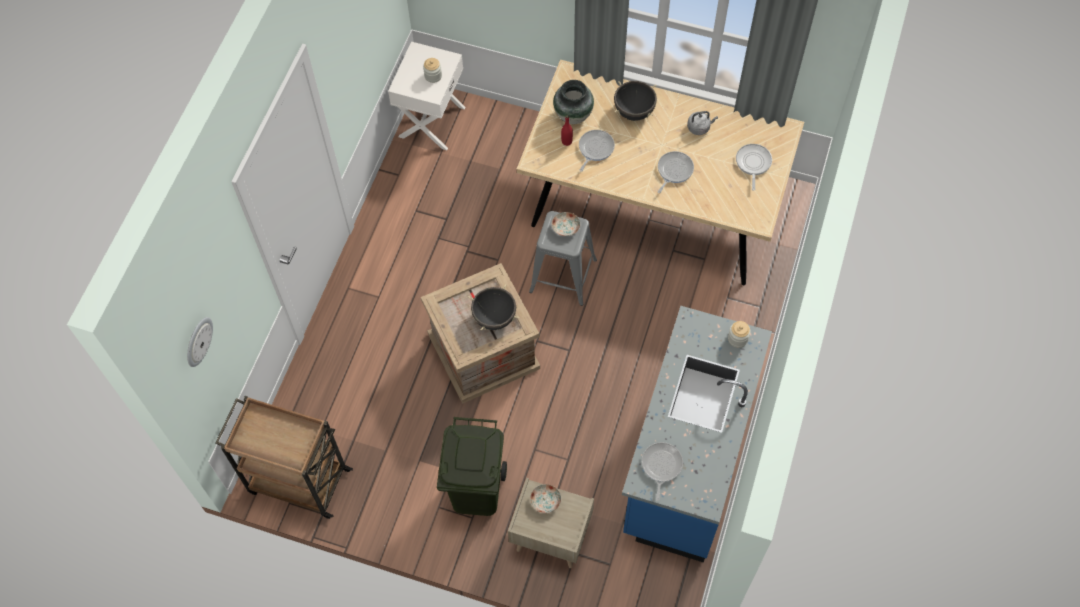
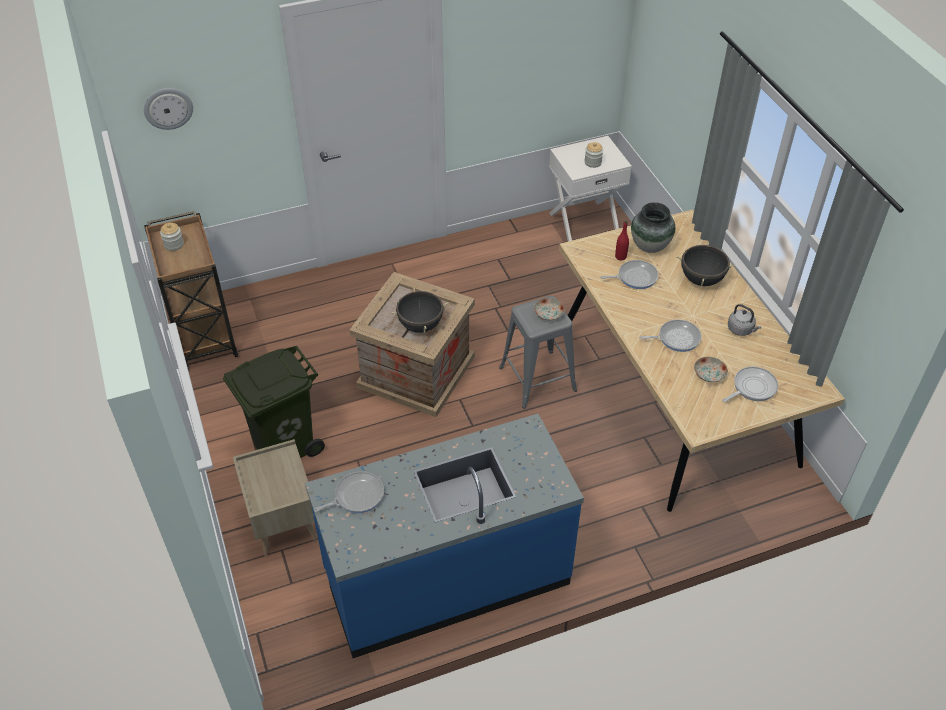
camera: 50 degrees right, 15 degrees down
(545, 501) = (283, 467): plate -> plate (709, 374)
(737, 338) = (547, 475): jar -> jar (174, 244)

